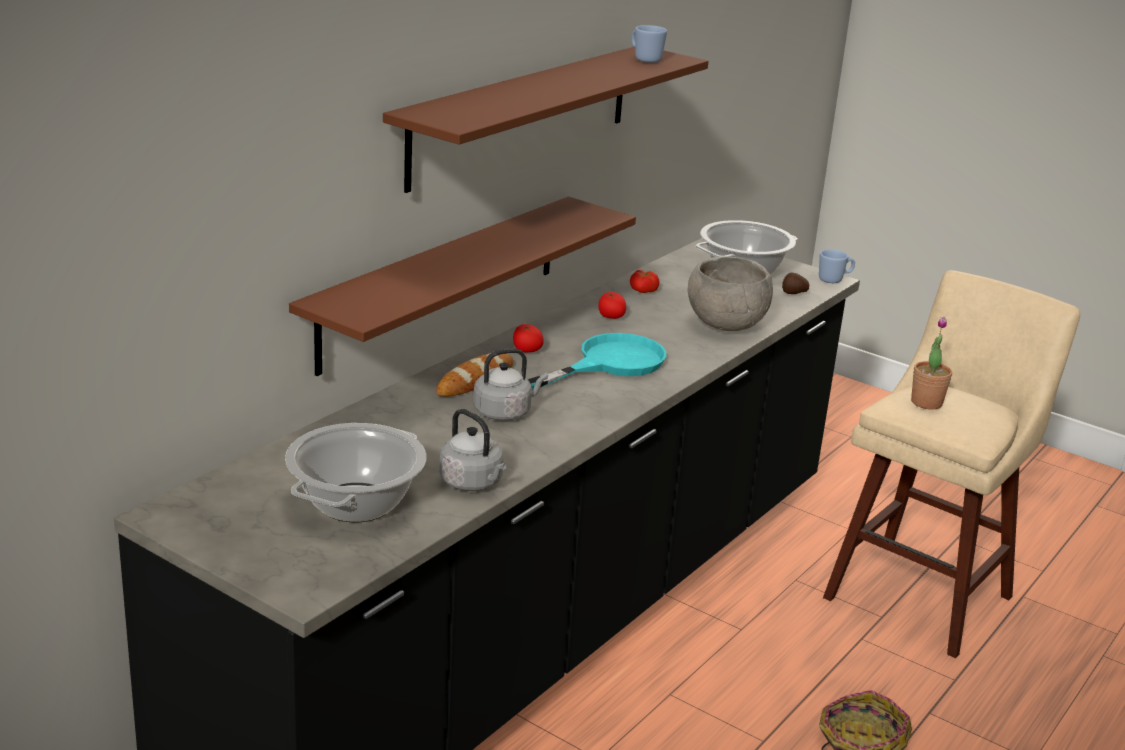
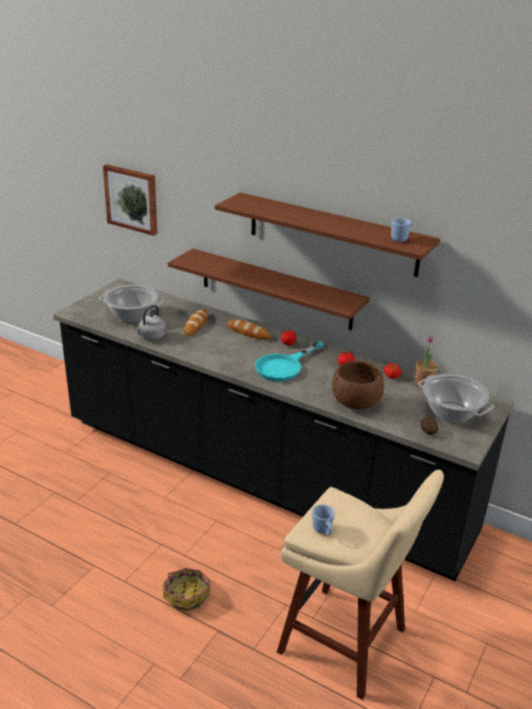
camera: 85 degrees right, 5 degrees up
(133, 269) = (132, 199): none -> picture
(427, 429) = (196, 324): none -> bread
(505, 412) = (218, 341): grey kettle -> none
(610, 363) = (284, 366): turquoise frying pan -> turquoise frying pan turned 90 degrees clockwise
(725, 325) = (355, 403): grey bowl -> brown bowl
(834, 280) = (467, 451): blue mug -> blue mug (323, 531)
(926, 402) = (343, 510): potted plant -> potted plant (423, 383)

